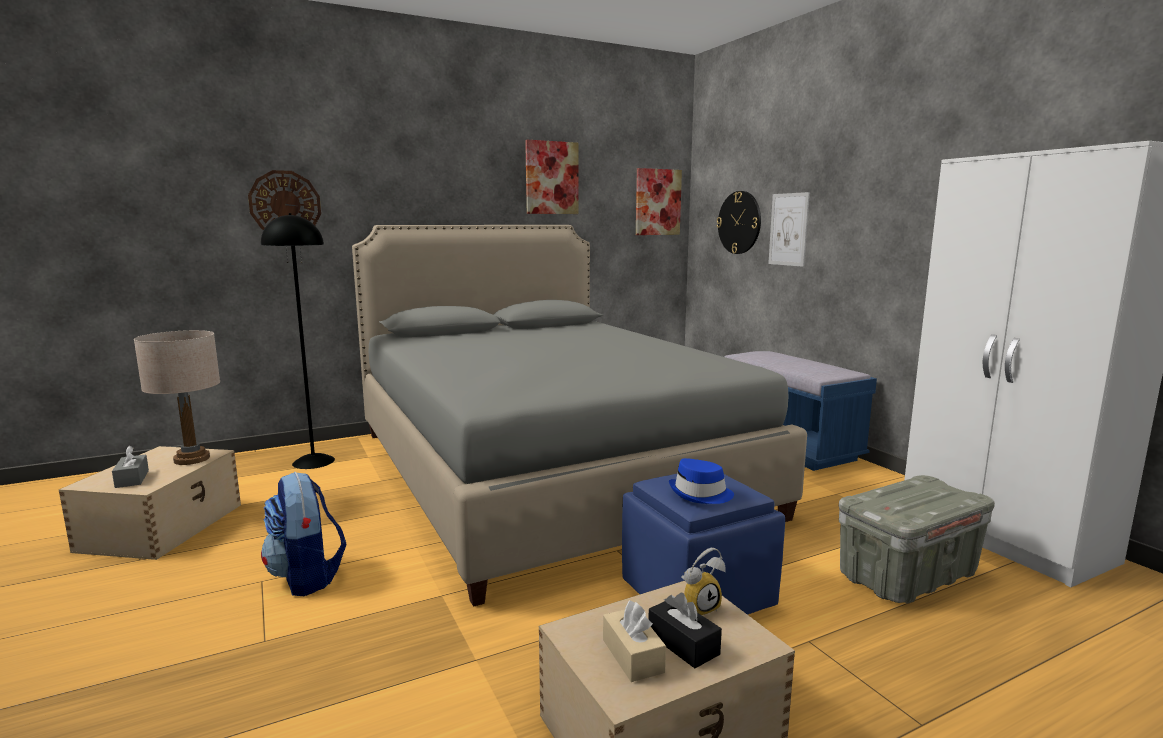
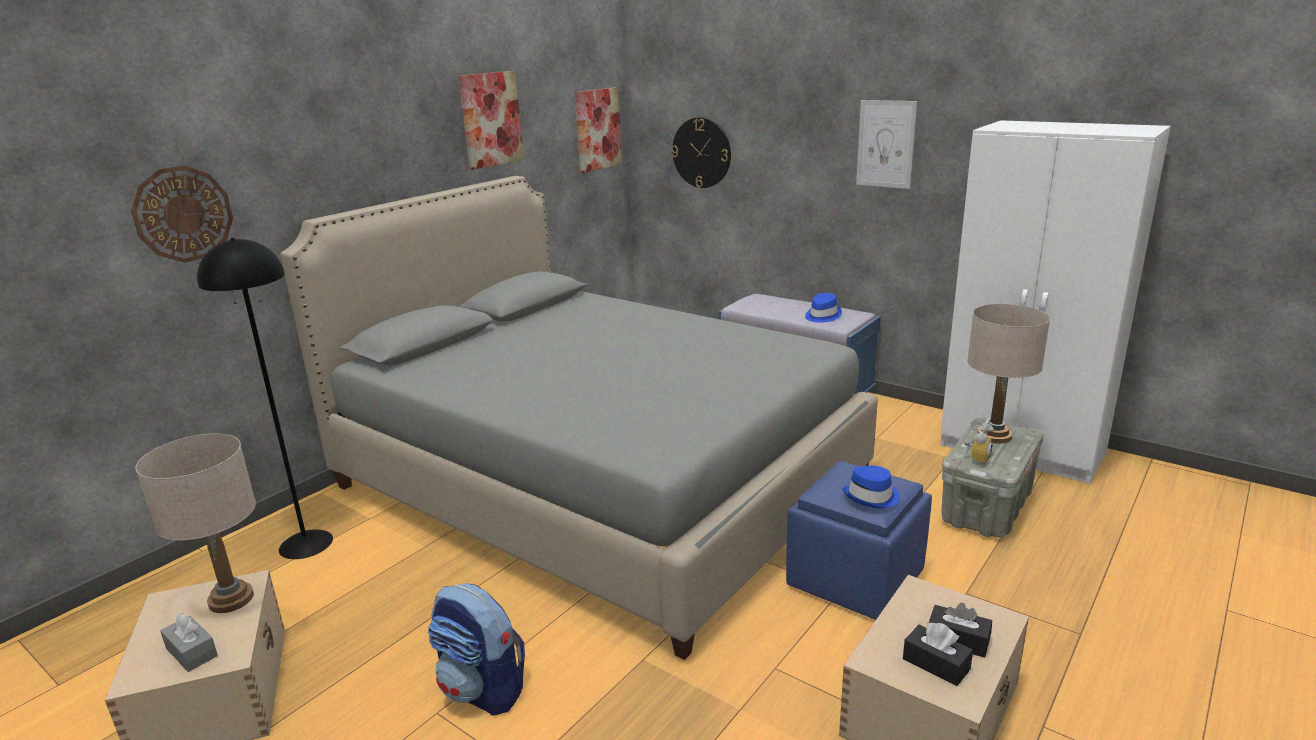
camera: 25 degrees left, 10 degrees up
(632, 656) = (936, 664): beige tissue box -> black tissue box
(699, 607) = (937, 603): alarm clock -> alarm clock (976, 458)
(788, 229) = (767, 164): picture -> picture (885, 144)
(810, 368) = (822, 316): none -> blue hat
(925, 491) = (994, 436): none -> beige table lamp

